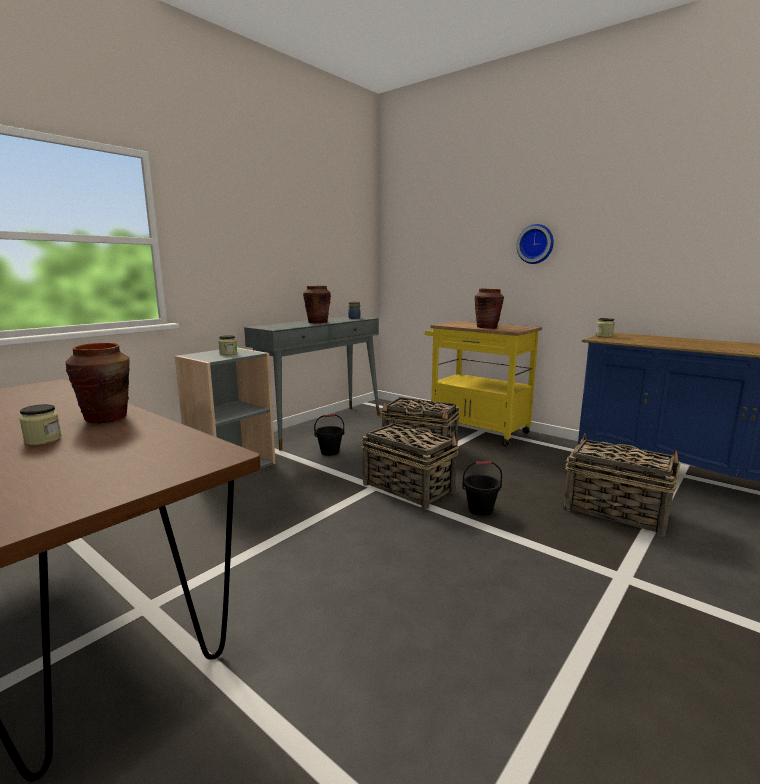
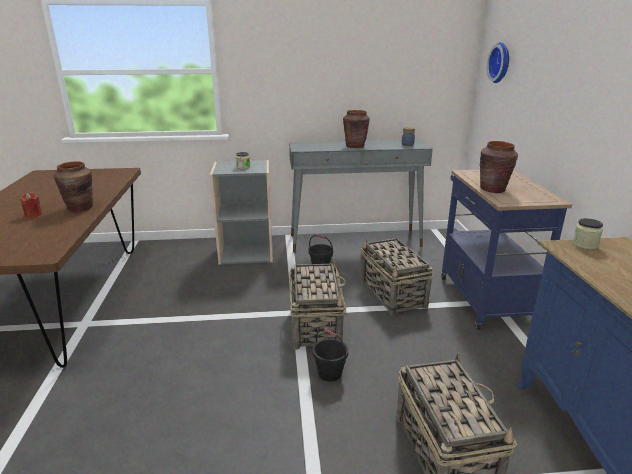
camera: 45 degrees right, 10 degrees up
(43, 440) = (33, 215): jar -> red candle
(475, 430) = (483, 299): yellow cart -> blue cart
(536, 244) = (593, 90): wall clock -> wall clock (501, 62)

